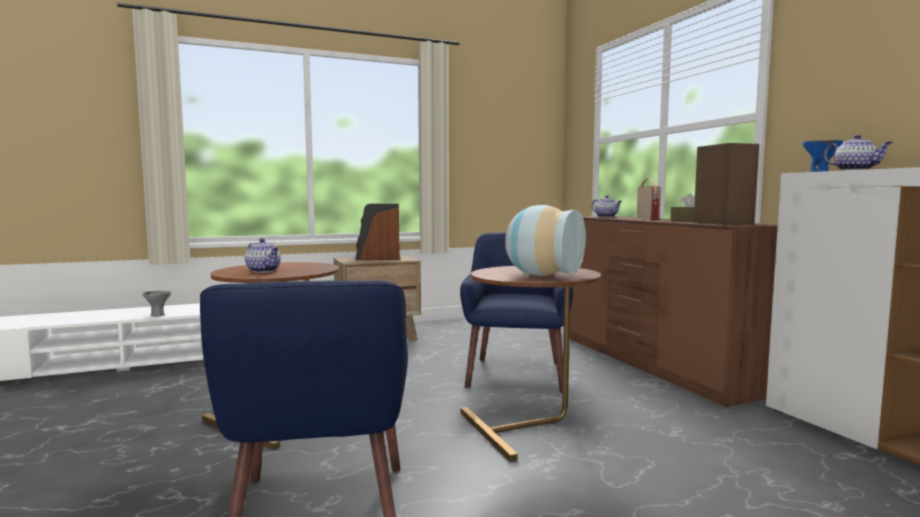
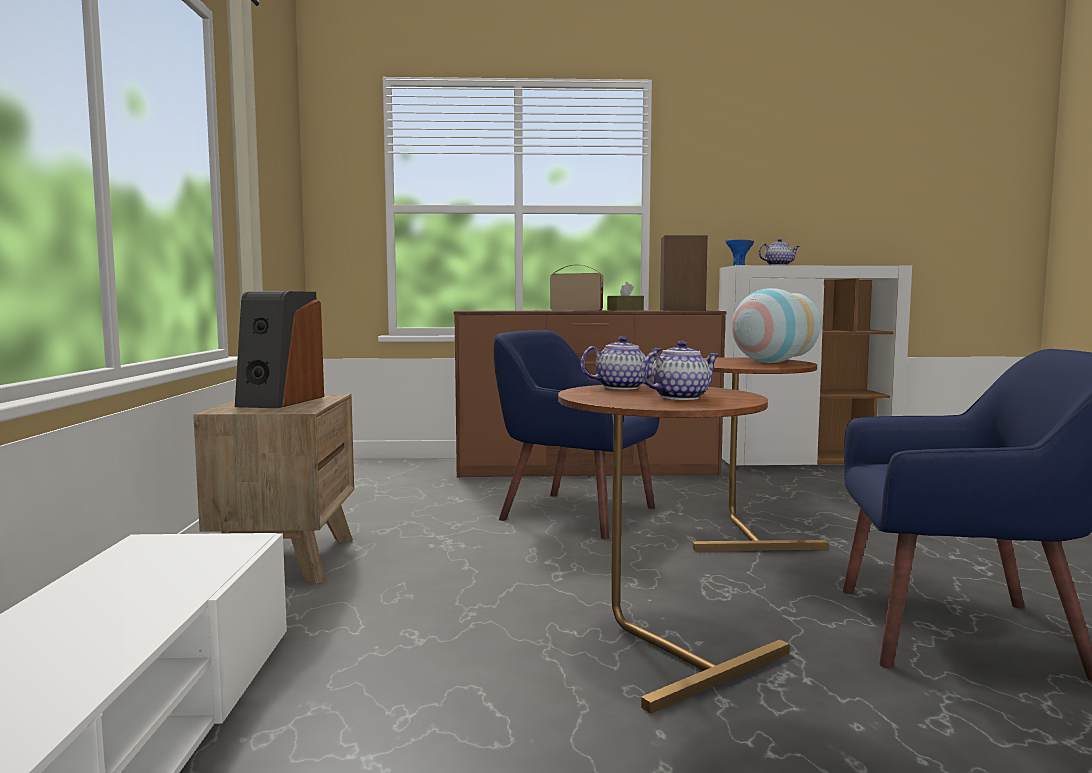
camera: 70 degrees left, 0 degrees up
(158, 315) = (125, 650): grey bowl -> none
(606, 217) = (503, 310): teapot -> teapot (622, 387)

